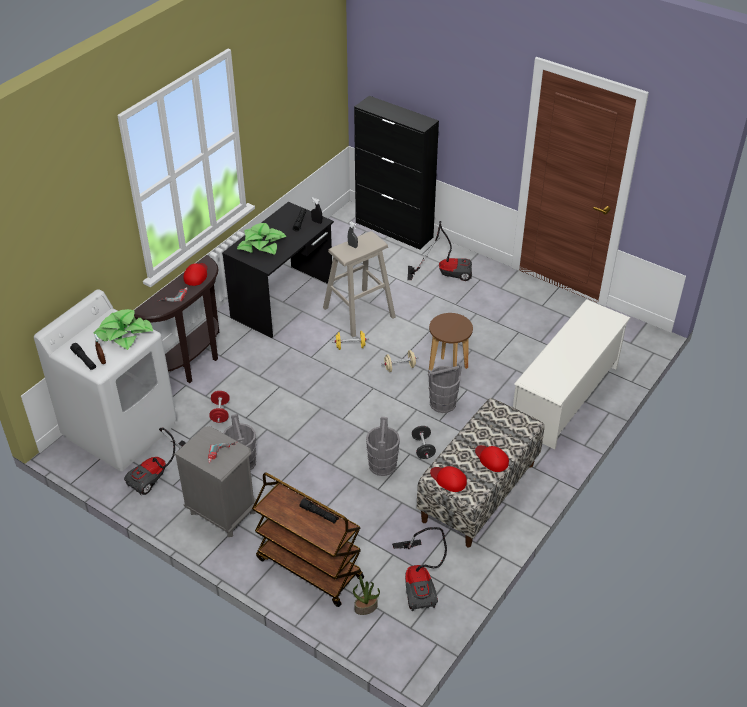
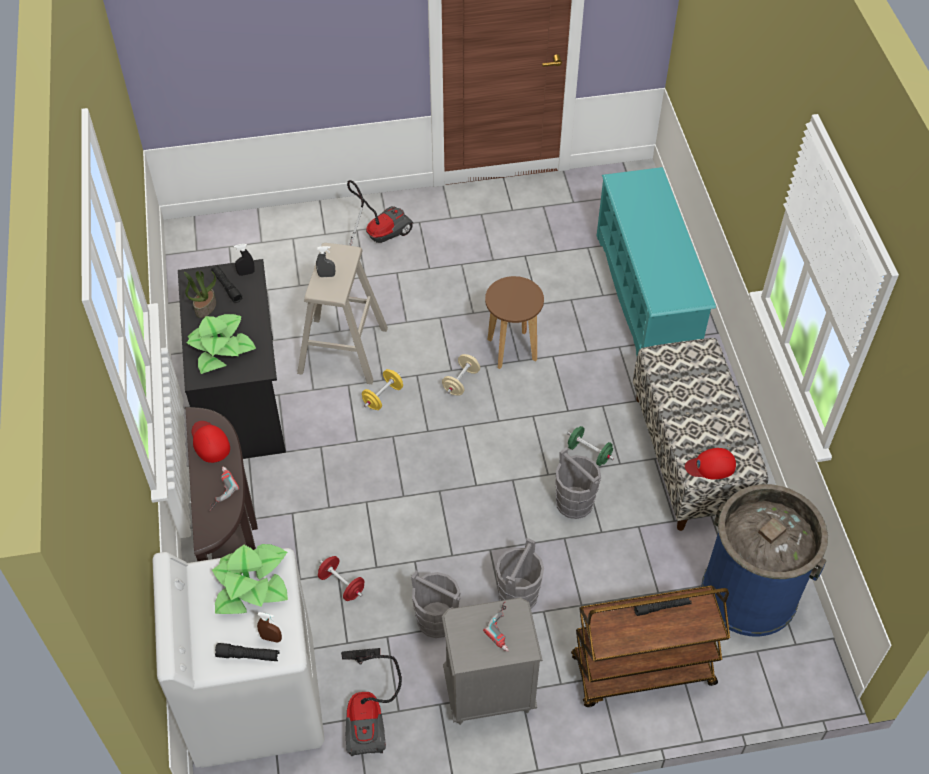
camera: 45 degrees left, 10 degrees up
(366, 607) = (737, 661): potted plant -> potted plant (205, 307)
(394, 230) = (260, 224): black cabinet -> none
(419, 582) = (749, 592): vacuum cleaner -> blue trash can
(423, 448) = (589, 453): black dumbbell -> green dumbbell
(443, 403) = (549, 389): grey bucket -> grey bucket (518, 594)
(491, 459) = (720, 412): red cap -> none
(565, 397) = (646, 295): white shoe rack -> turquoise shoe rack

